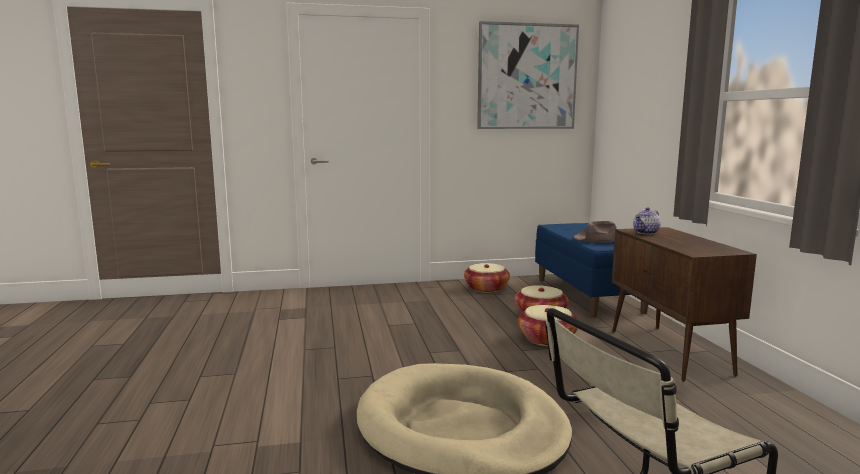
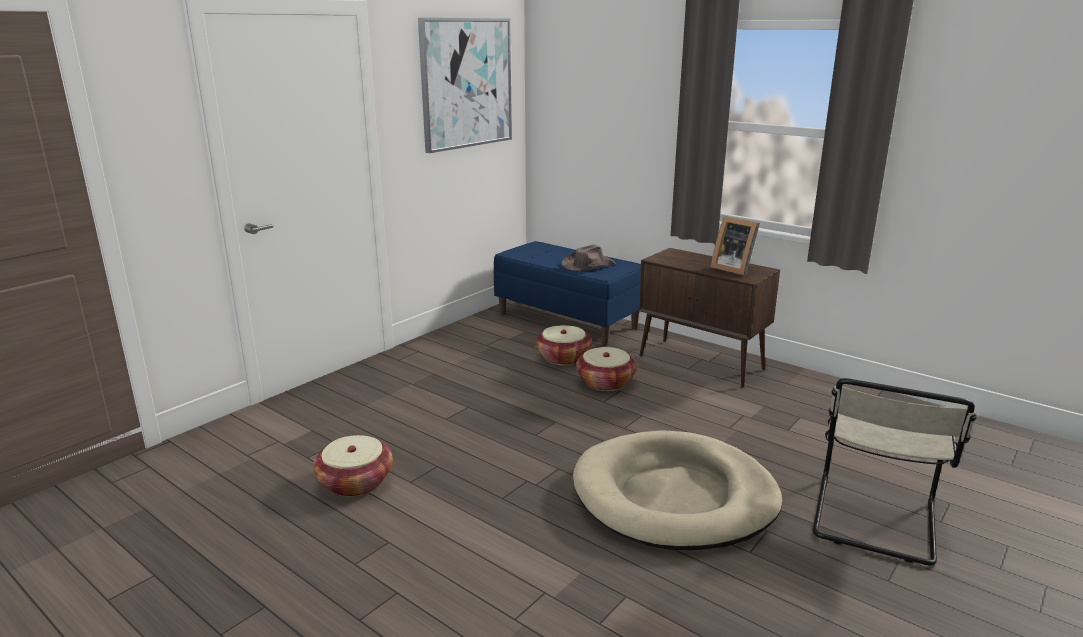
camera: 40 degrees left, 10 degrees up
(486, 288) = (468, 340): basket -> basket (355, 482)
(646, 232) = (672, 260): teapot -> none
(698, 245) = (733, 268): none -> picture frame

